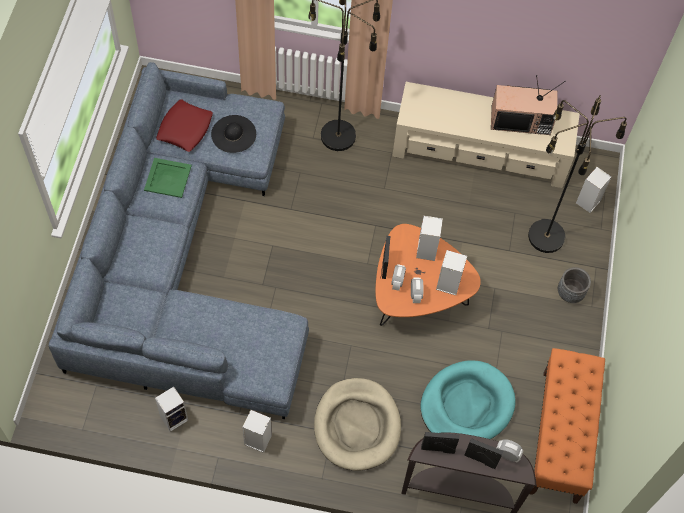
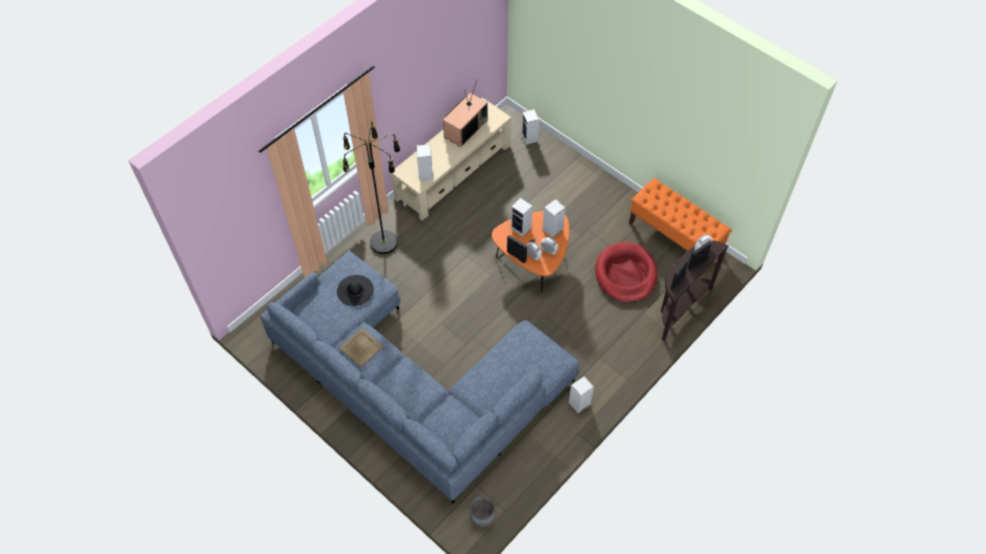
camera: 55 degrees left, 5 degrees down
(167, 178) = (361, 348): green tray -> beige tray
(174, 417) = (532, 446): speaker -> speaker (425, 173)
(185, 128) = (327, 318): red pillow -> none
(357, 426) = (603, 341): beige dog bed -> none
(466, 405) = (625, 274): turquoise dog bed -> red dog bed
(545, 236) = (538, 172): floor lamp -> none
(570, 293) = (585, 181): grey planter -> grey planter (482, 517)

